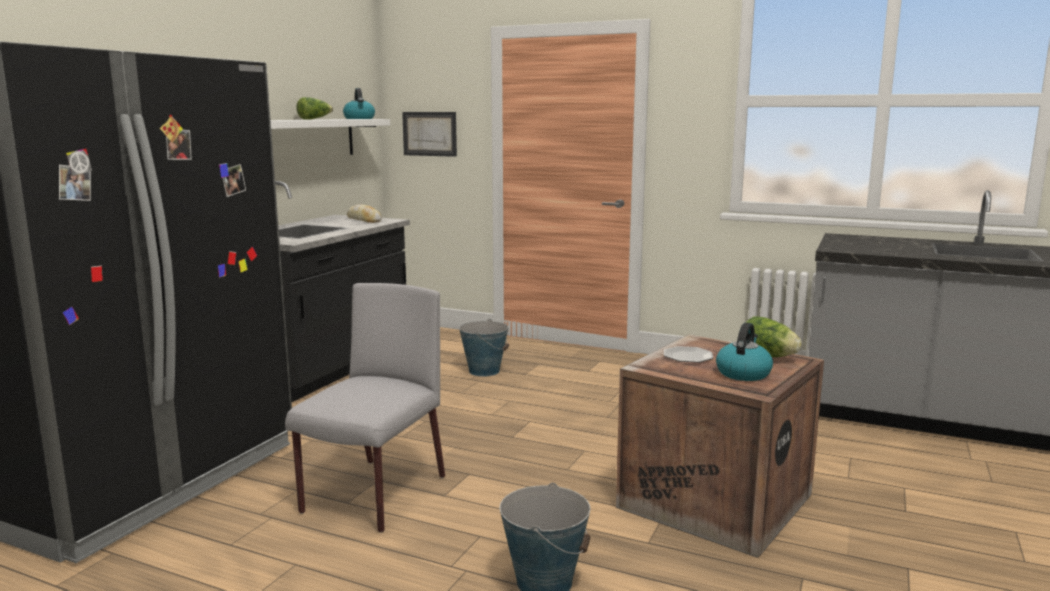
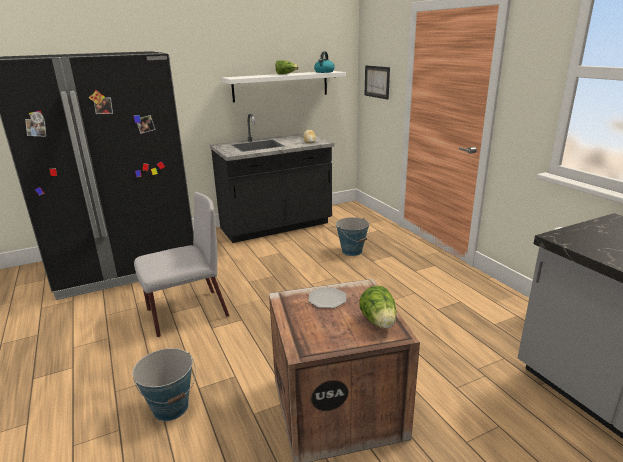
camera: 40 degrees right, 10 degrees up
(743, 373) = (329, 329): kettle -> none

